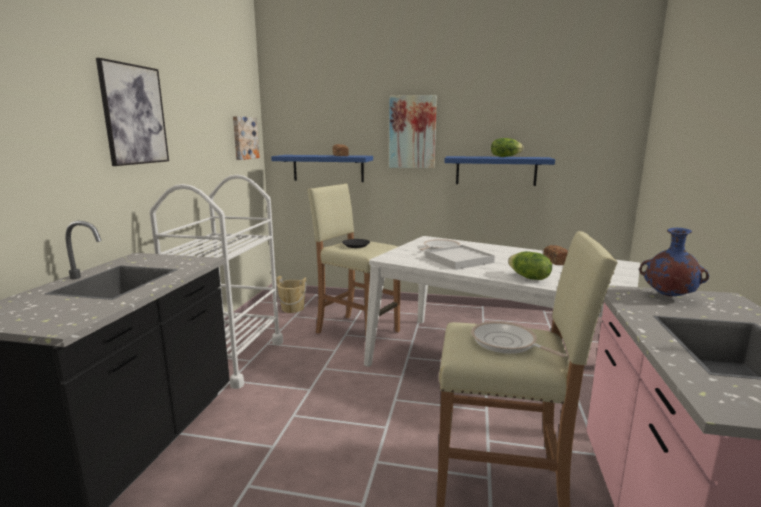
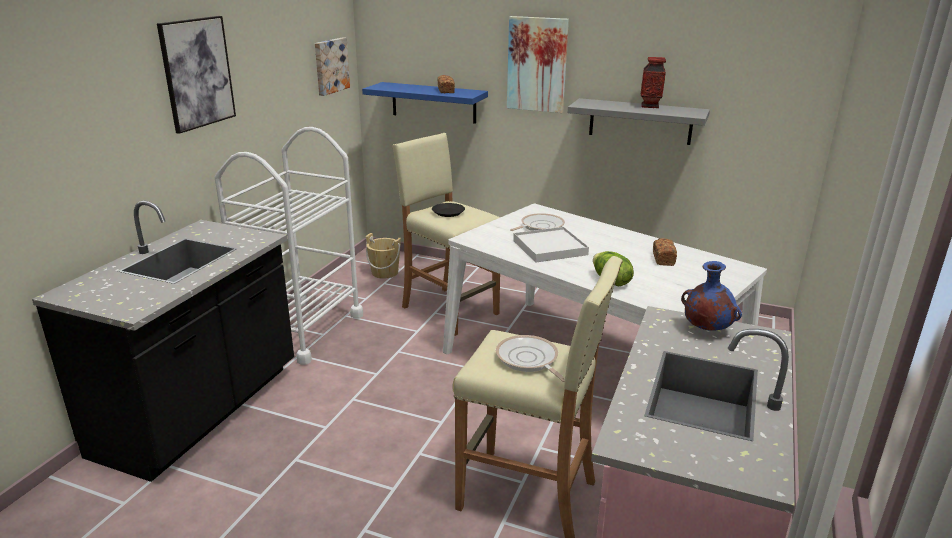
camera: 10 degrees right, 10 degrees up
(496, 170) = (640, 121): blue shelf -> grey shelf
(505, 156) = (650, 106): lettuce -> vase

